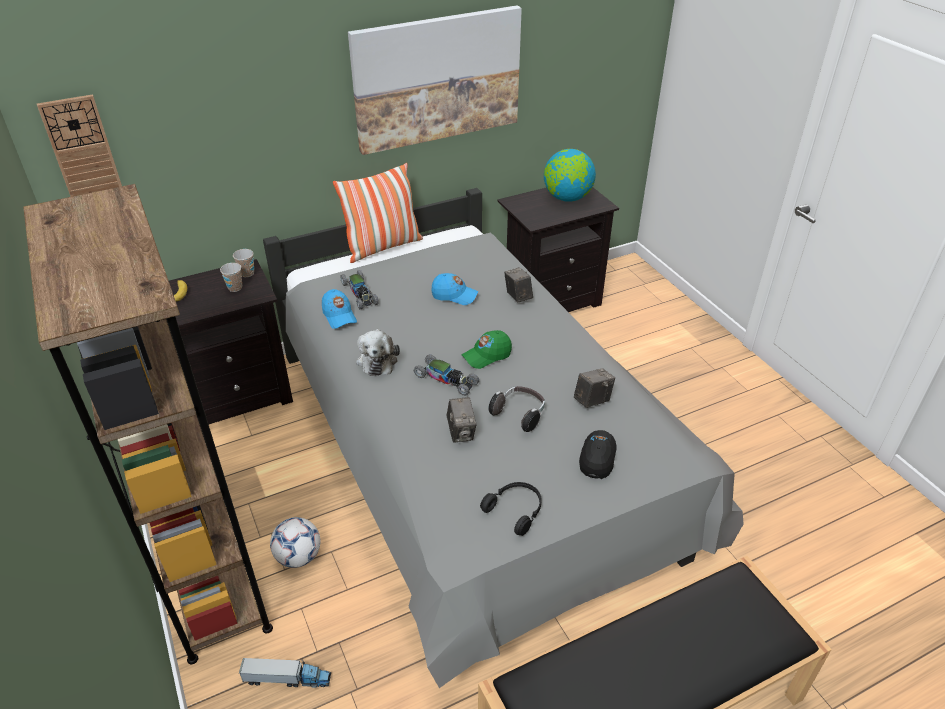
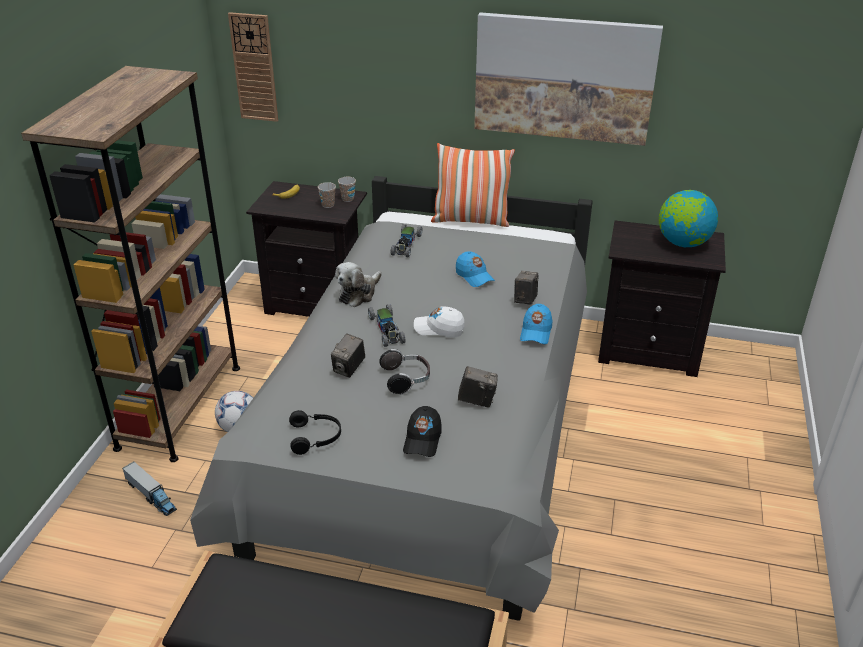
camera: 40 degrees right, 5 degrees down
(339, 316) = (372, 253): blue cap -> blue cap (536, 332)
(487, 356) = (439, 329): green cap -> white cap
(597, 457) = (422, 440): black cap -> black cap turned 135 degrees clockwise

